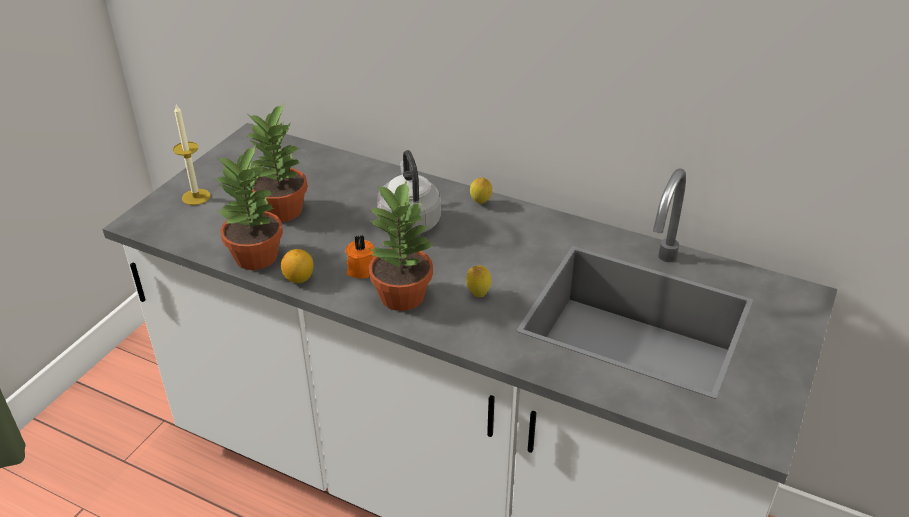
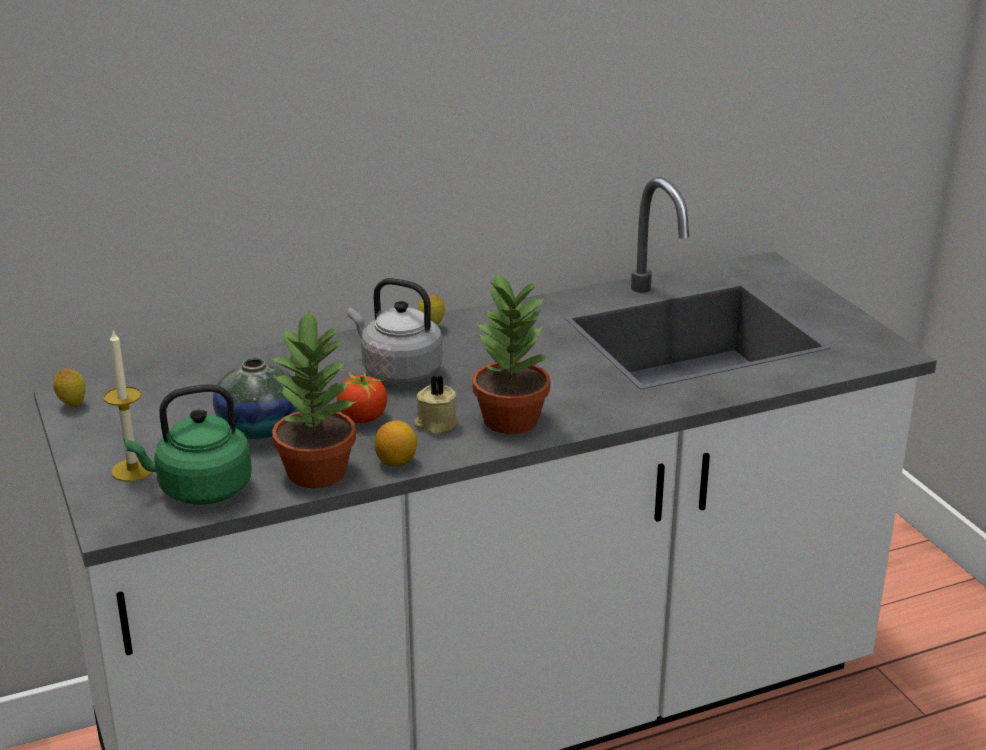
camera: 50 degrees left, 10 degrees down
(197, 228) = (200, 489): none -> green kettle
(283, 211) = (259, 428): potted plant -> vase
(336, 238) = (362, 418): none -> tomato
(361, 269) = (435, 424): orange candle -> beige candle
(478, 294) = (564, 384): lemon -> lemon (72, 405)

